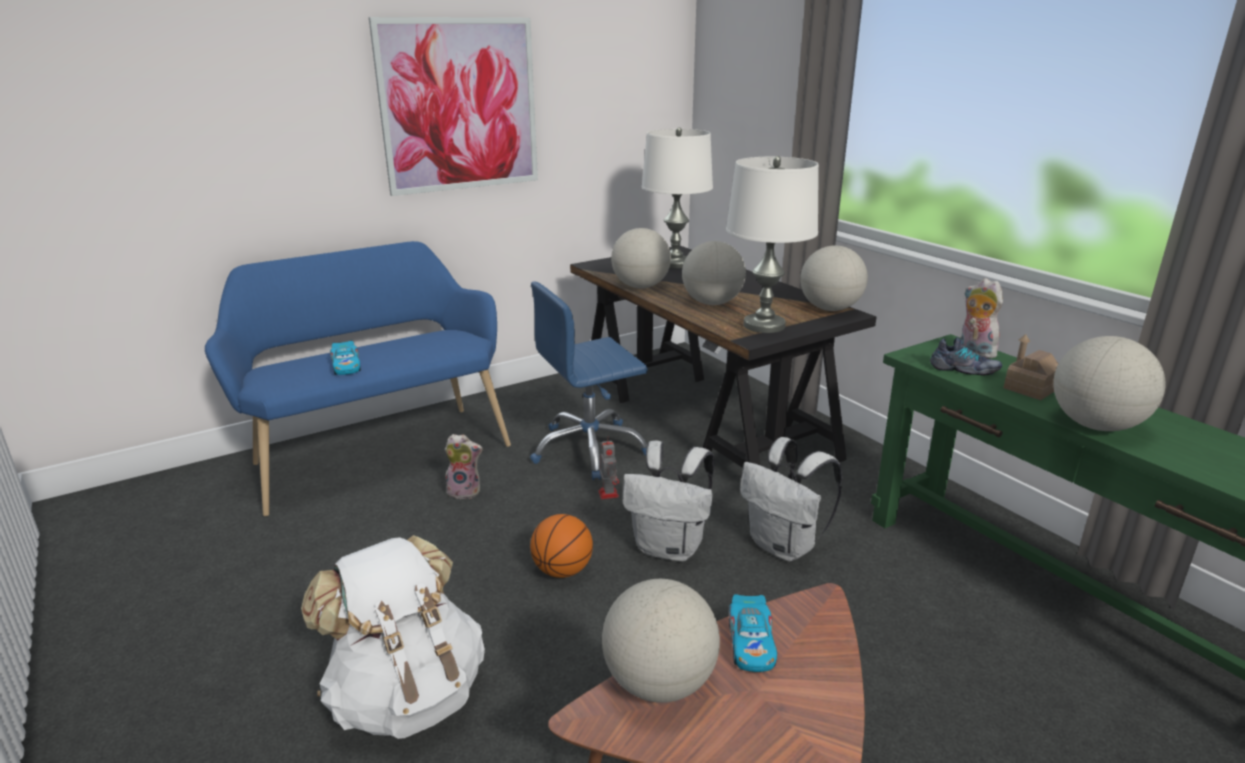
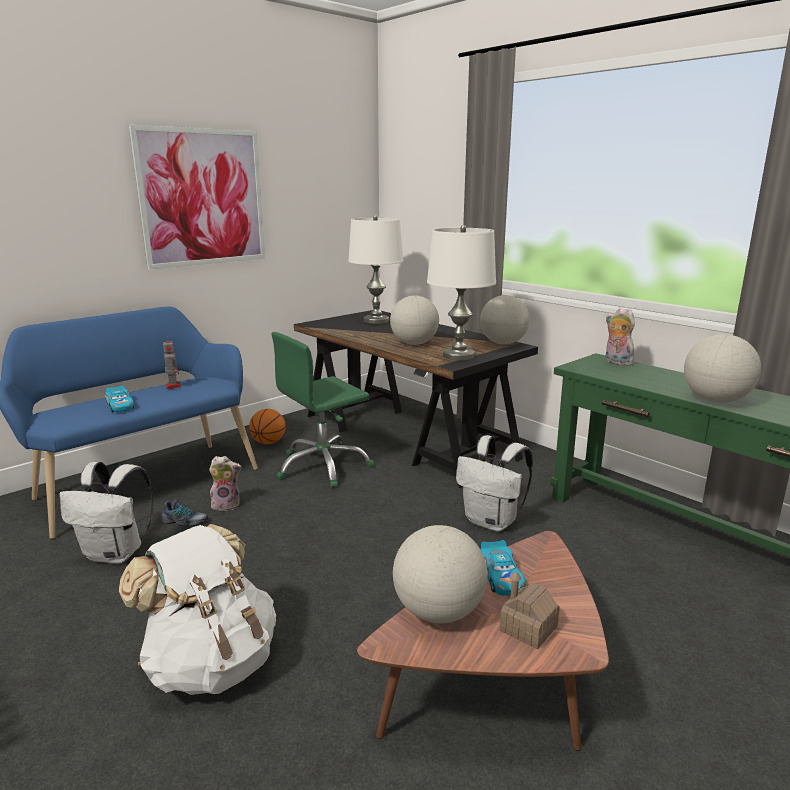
camera: 10 degrees left, 5 degrees down
(562, 570) = (322, 555): basketball -> basketball (268, 442)
(590, 449) = (323, 466): blue office chair -> green office chair
(608, 493) = (346, 496): toy robot -> toy robot (173, 386)
(640, 287) = (355, 336): globe -> none
(670, 548) = (405, 531): white backpack -> white backpack (116, 554)
(964, 369) = (614, 373): shoe -> shoe (184, 521)
(1029, 389) = (663, 382): toy house -> toy house (528, 628)

